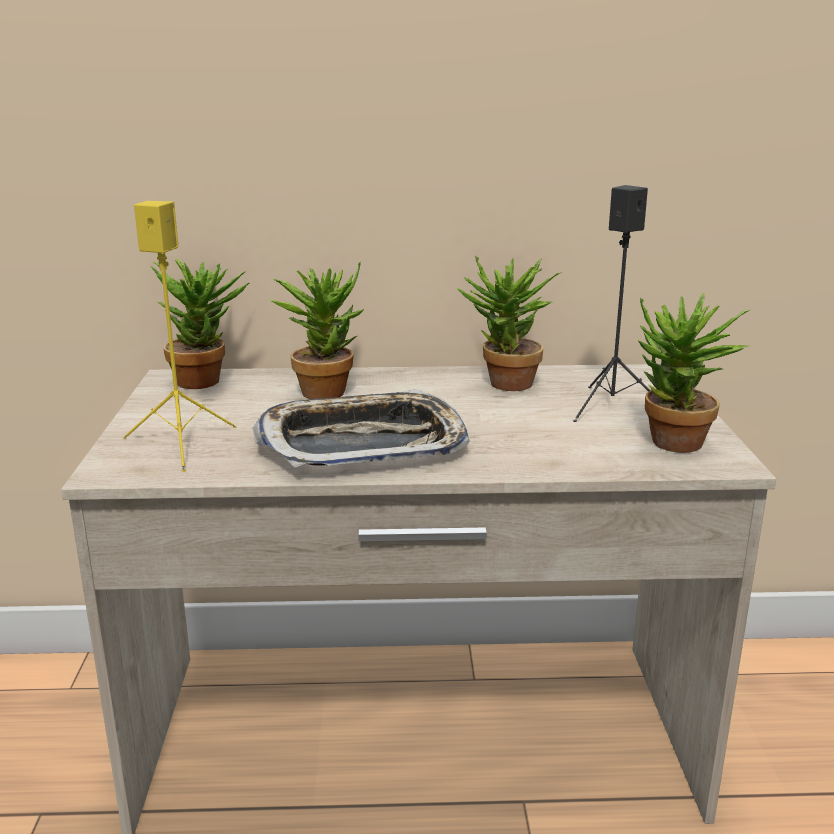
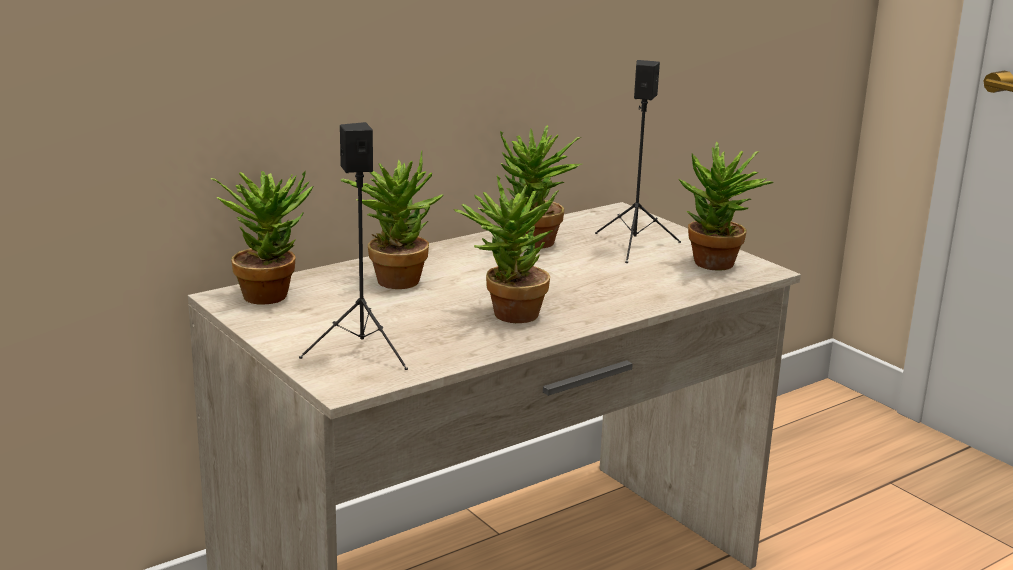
camera: 35 degrees left, 0 degrees up
(182, 444) = (362, 350): yellow speaker -> black speaker
(363, 443) = (506, 314): tray -> potted plant

